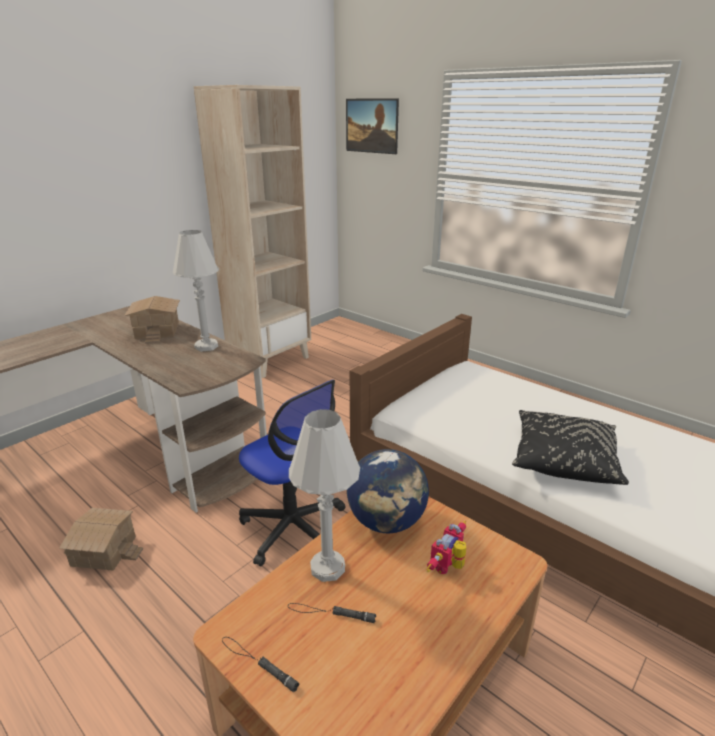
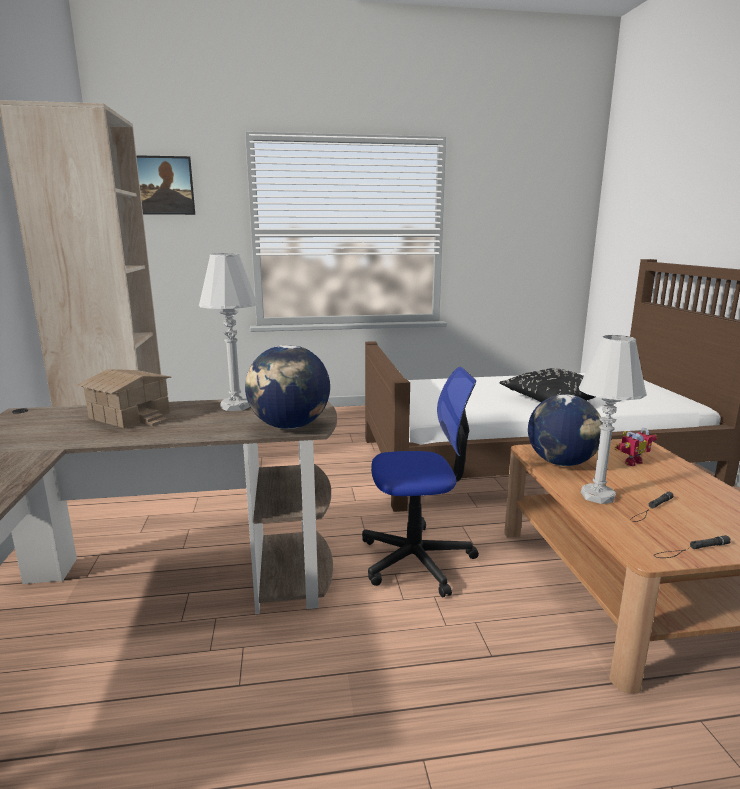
camera: 50 degrees left, 10 degrees down
(104, 550) = (294, 701): toy house -> none
(184, 377) = (289, 426): none -> globe
(449, 567) = (630, 461): toy robot -> toy robot turned 105 degrees counterclockwise

